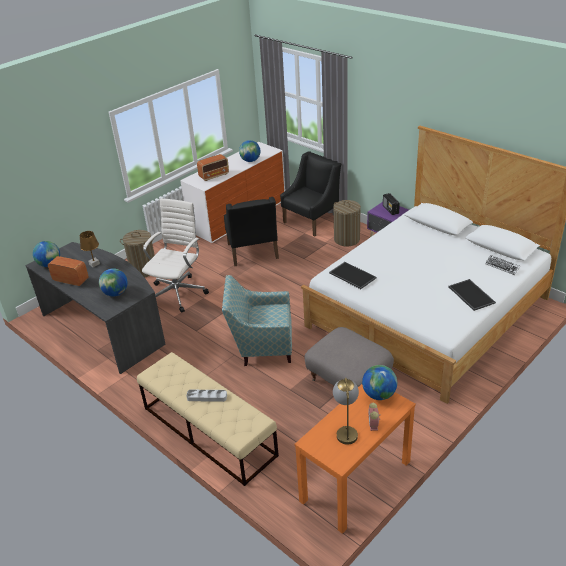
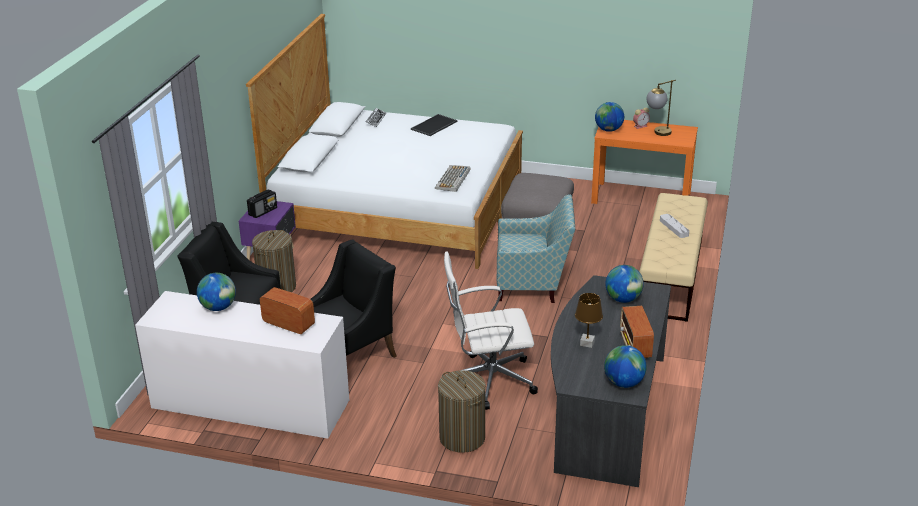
camera: 120 degrees left, 5 degrees down
(261, 346) = (534, 284): armchair -> armchair turned 60 degrees counterclockwise
(351, 275) = (453, 179): tray -> keyboard

